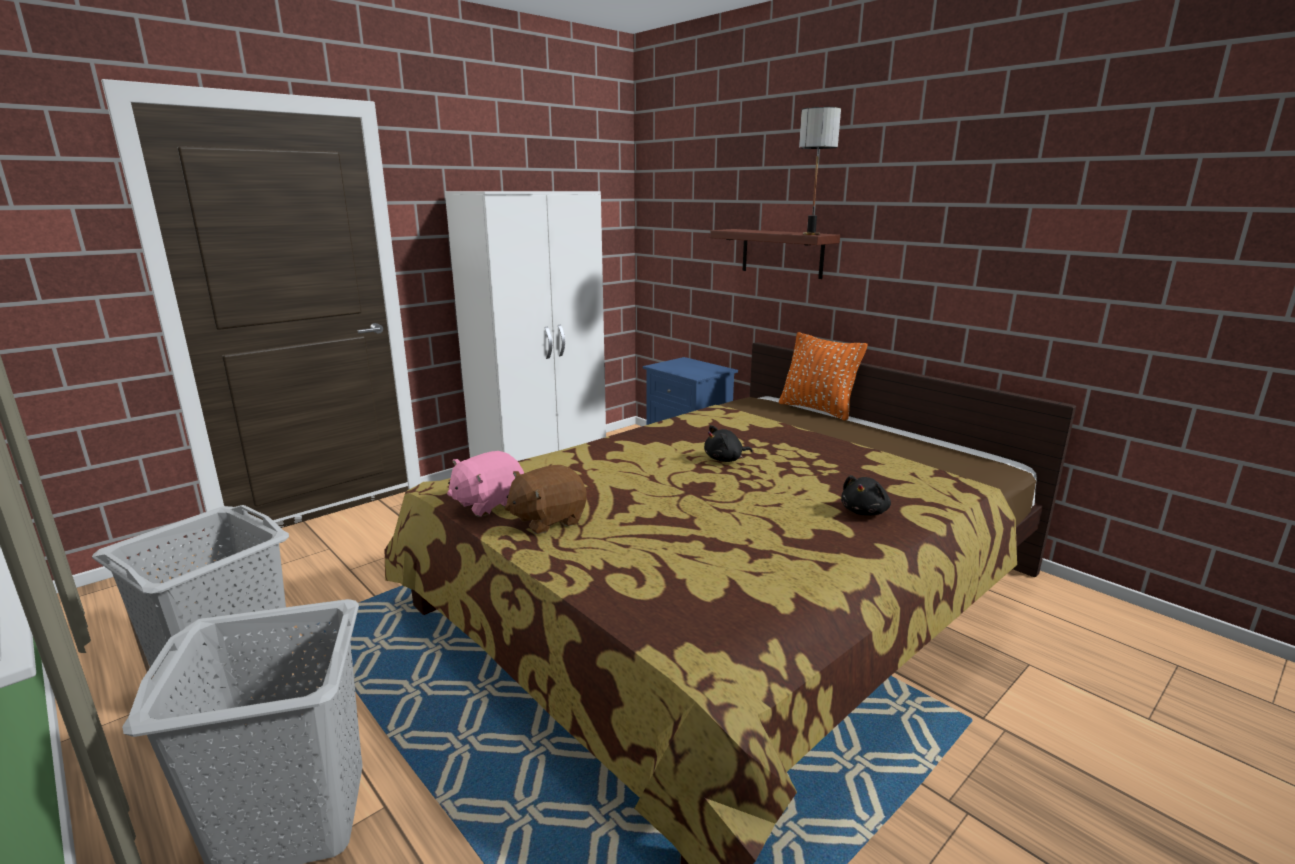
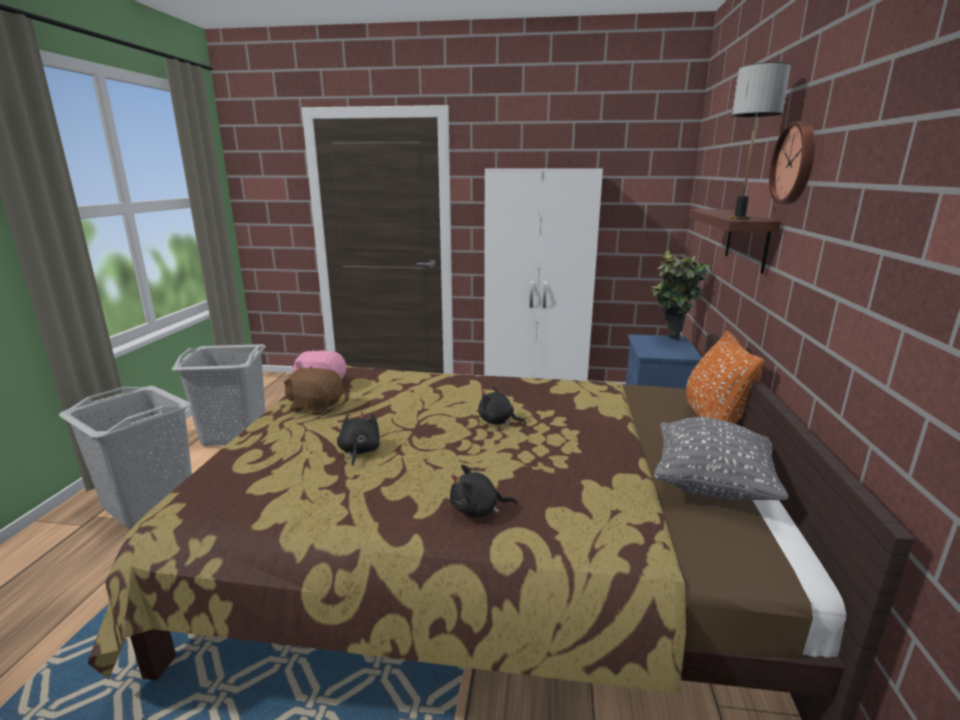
camera: 50 degrees right, 0 degrees up
(688, 364) = (670, 343): none -> potted plant
(700, 526) = (359, 452): none -> black plush toy
(851, 188) = (795, 163): none -> wall clock
(900, 442) = (711, 485): none -> grey pillow

